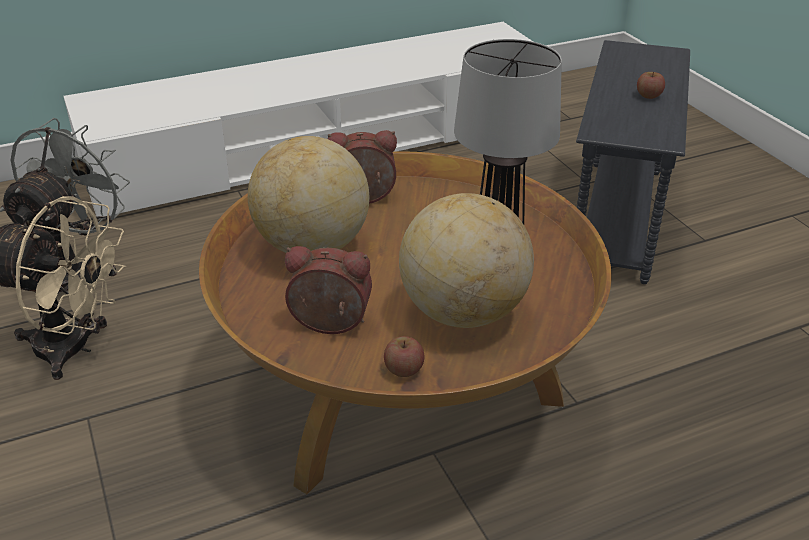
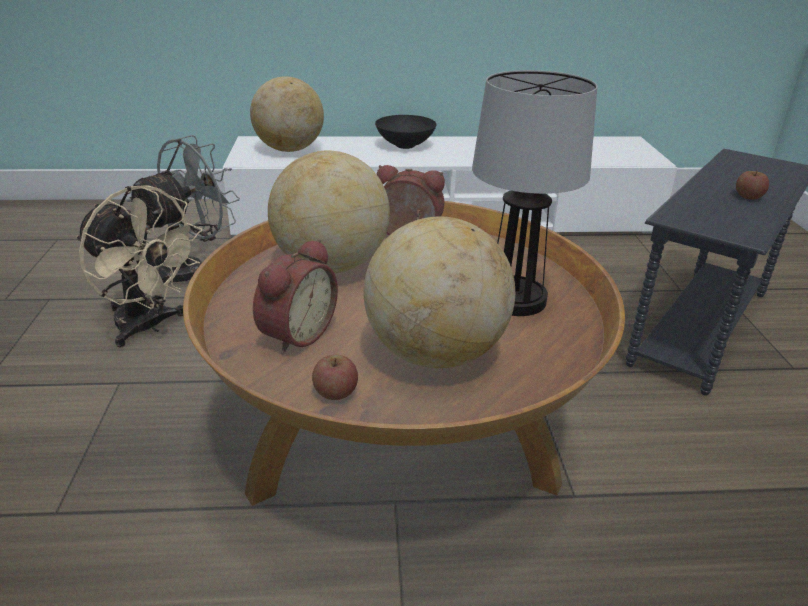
camera: 20 degrees right, 5 degrees down
(141, 104) = (290, 150): none -> globe
(268, 76) = (404, 145): none -> black bowl
(330, 325) = (294, 334): alarm clock -> alarm clock turned 90 degrees clockwise

